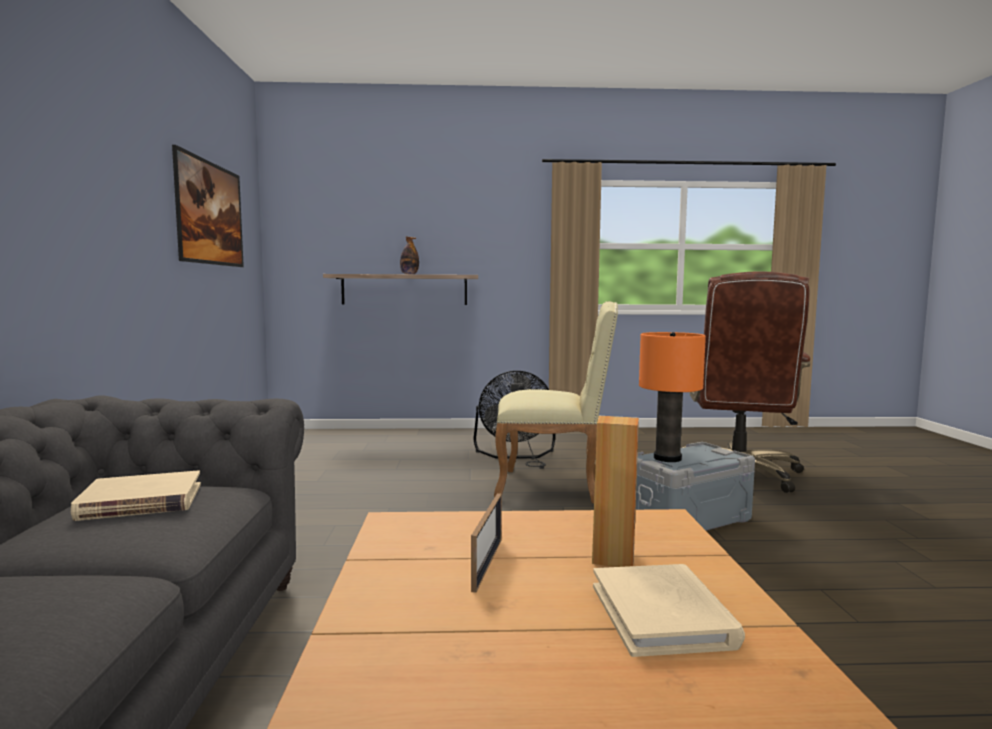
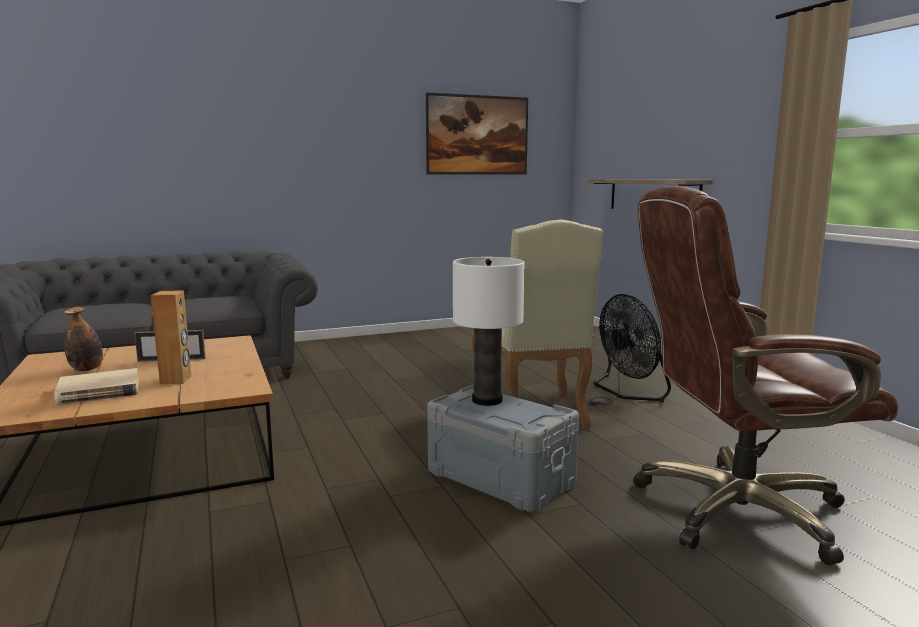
camera: 70 degrees right, 5 degrees up
(141, 501) = (215, 299): beige book -> none
(409, 274) = (649, 179): bottle -> bottle (86, 369)
(667, 458) = (486, 400): orange table lamp -> white table lamp

